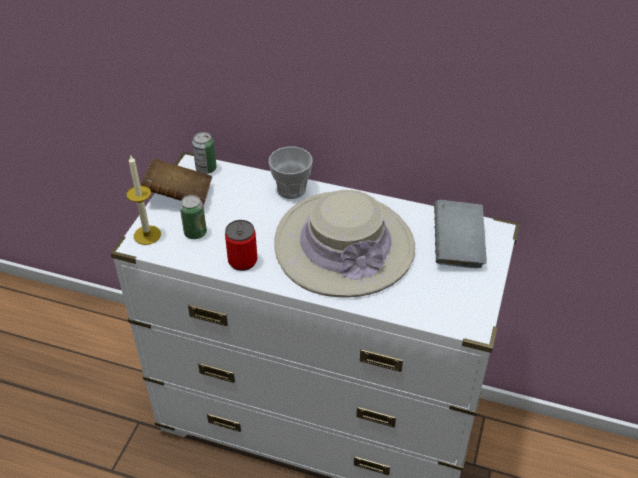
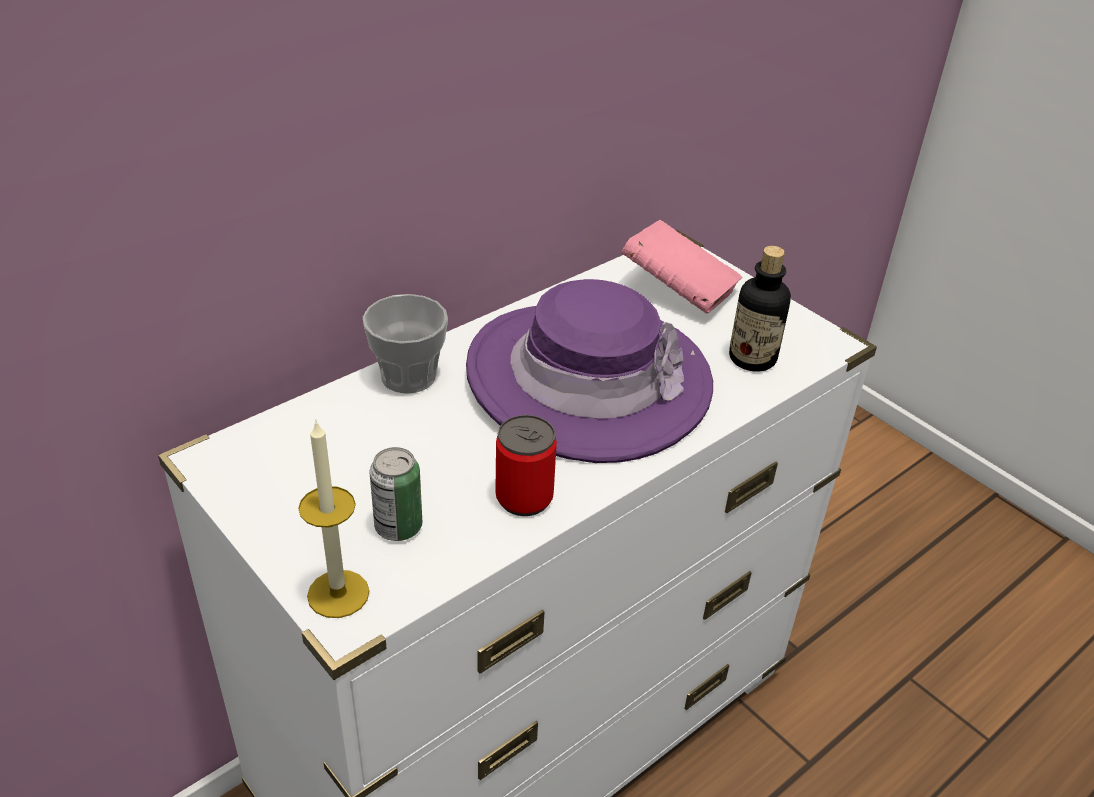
camera: 60 degrees left, 5 degrees down
(179, 196) = (277, 509): brown book -> none
(206, 169) = (244, 446): can -> none
(344, 246) = (588, 380): beige hat -> purple hat
(424, 299) = (752, 358): none -> bottle
(457, 247) = (678, 291): grey book -> pink book

